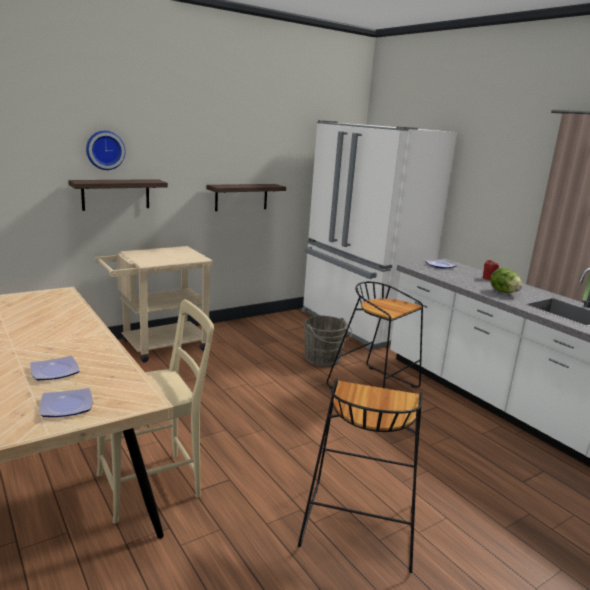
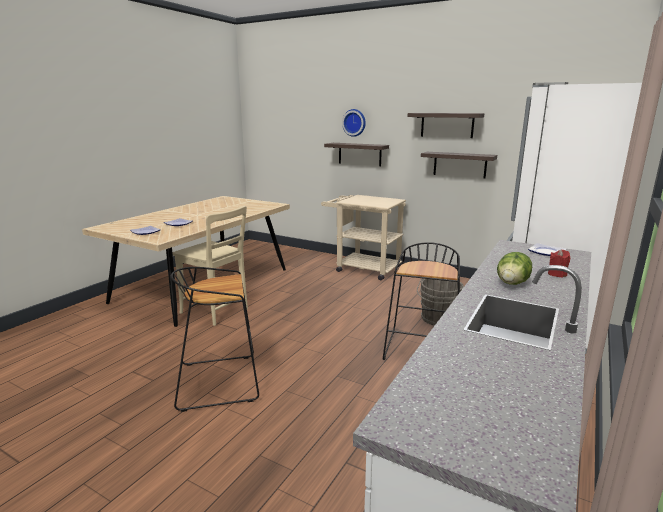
camera: 65 degrees right, 0 degrees up
(226, 153) = (447, 125): none -> shelf

